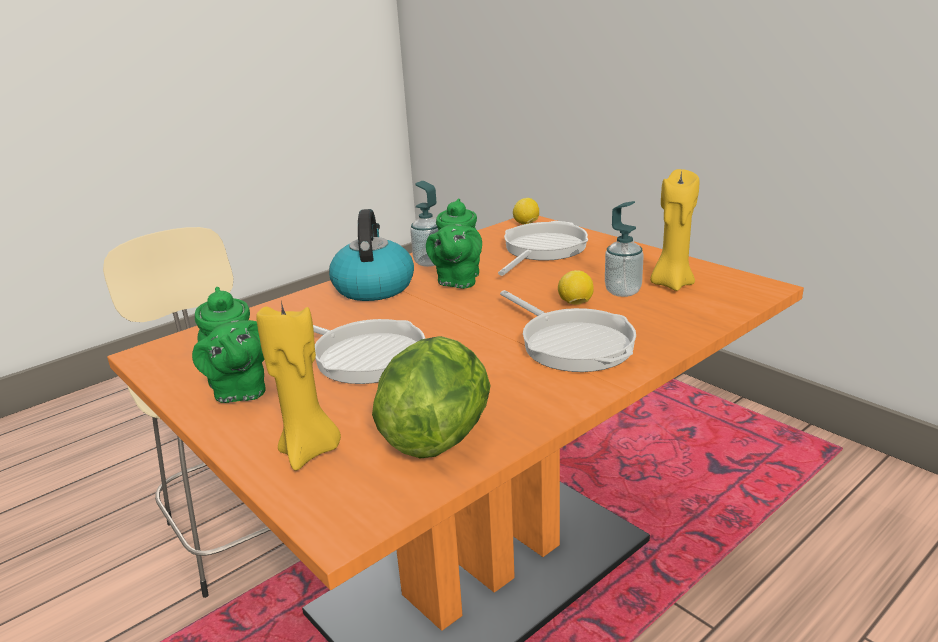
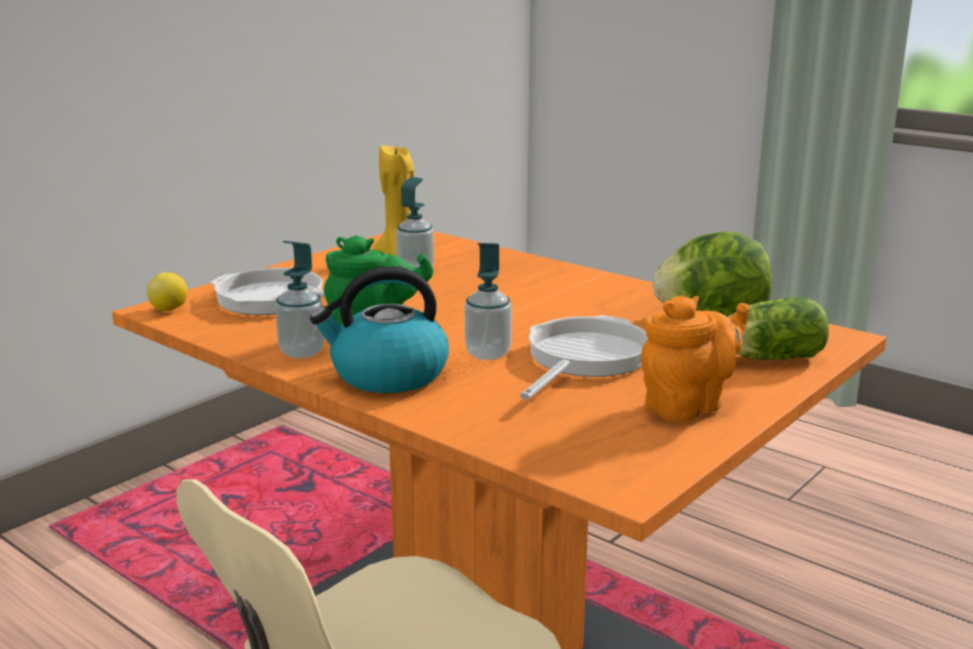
camera: 100 degrees left, 5 degrees down
(239, 391) = (688, 406): green teapot -> orange teapot
(310, 451) = (766, 358): yellow candle -> lettuce
(395, 318) = (488, 354): none -> soap dispenser
(572, 343) = (533, 286): frying pan -> none
(575, 303) = (445, 285): lemon -> none

